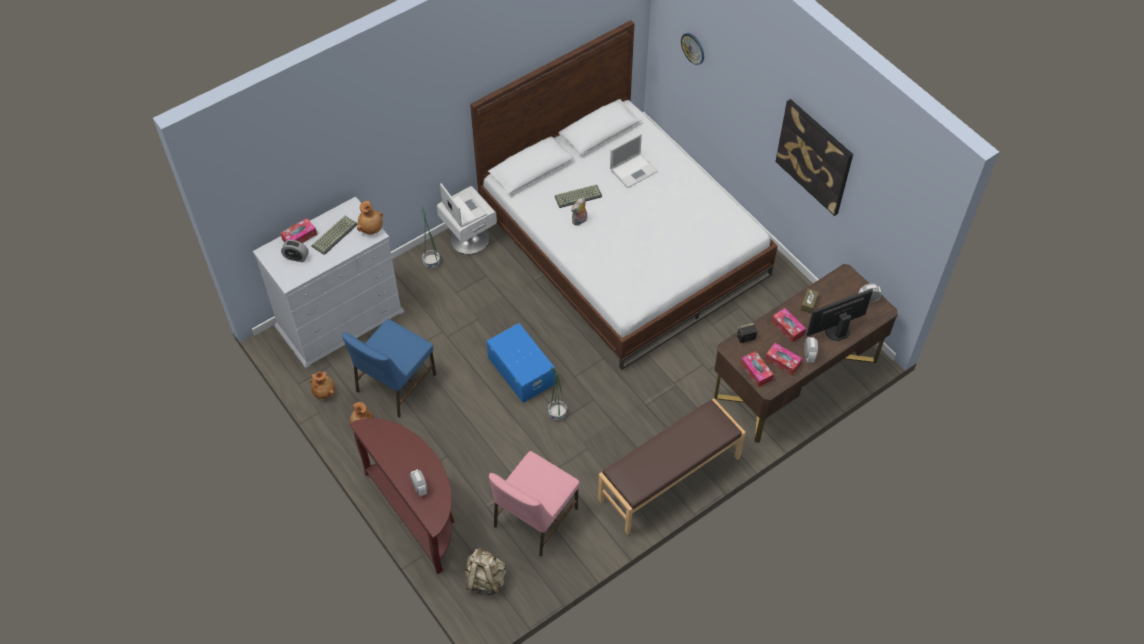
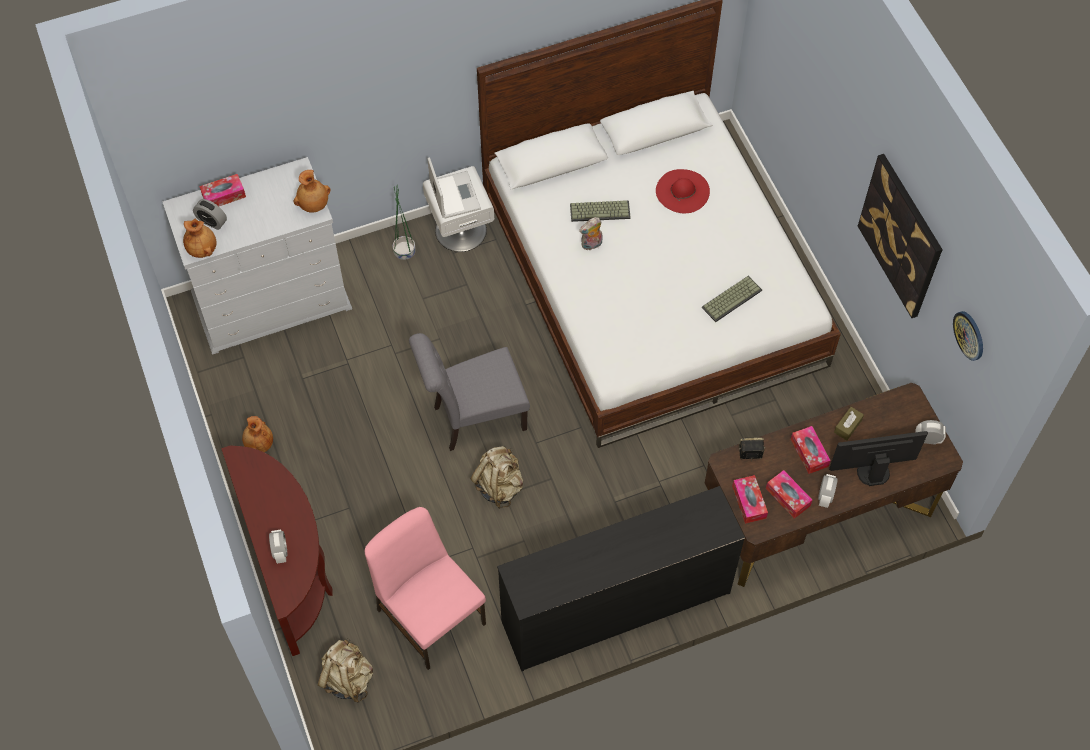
camera: 15 degrees right, 5 degrees up
(324, 392) = (226, 390): brown vase -> brown vase (202, 249)
(334, 234) = (266, 202): keyboard -> keyboard (731, 298)
(394, 384) = (313, 399): blue chair -> none
(522, 370) = (473, 419): blue storage box -> grey chair
(534, 518) = (430, 615): pink chair -> pink chair turned 90 degrees clockwise
(556, 413) = (499, 486): green planter -> beige backpack
(634, 170) = (682, 191): laptop -> red hat
(670, 479) = (615, 606): brown bench -> black dresser
(693, 48) = (789, 50): wall clock -> wall clock (969, 335)

